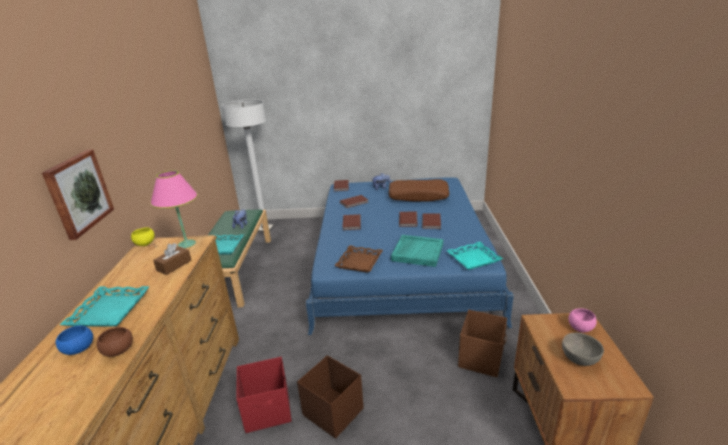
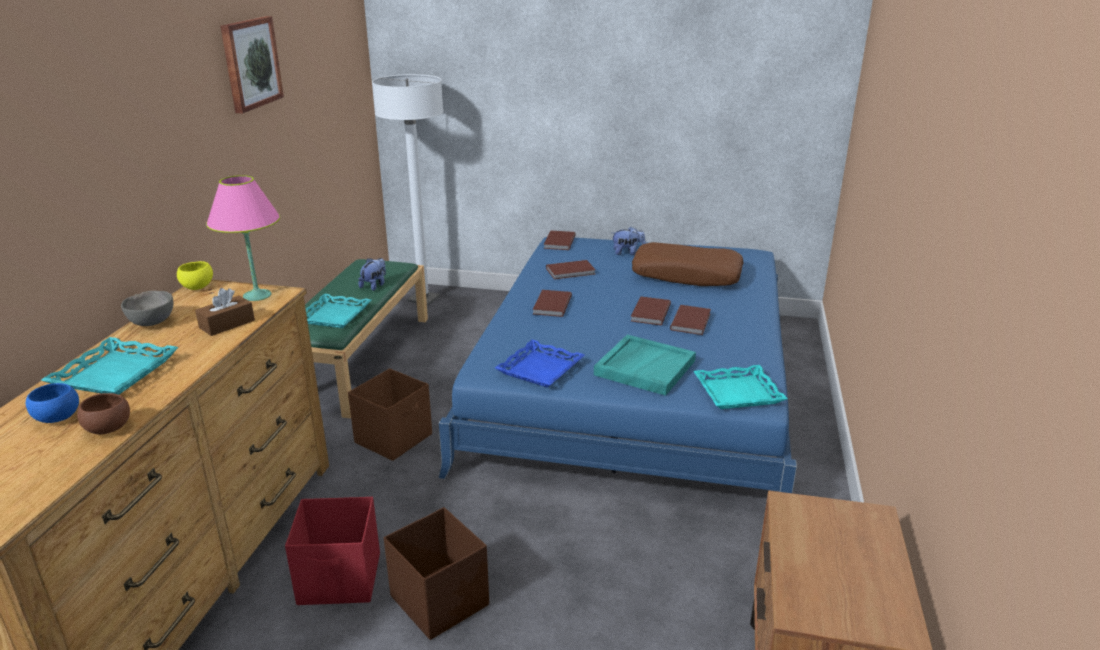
camera: 10 degrees right, 0 degrees up
(78, 193) = (100, 193): picture -> picture (250, 63)
(359, 262) = (540, 369): brown tray -> blue tray
(481, 358) = (716, 564): brown storage box -> brown storage box (394, 438)
(579, 359) = (832, 574): grey bowl -> grey bowl (153, 322)
(580, 328) = (860, 528): pink bowl -> none

